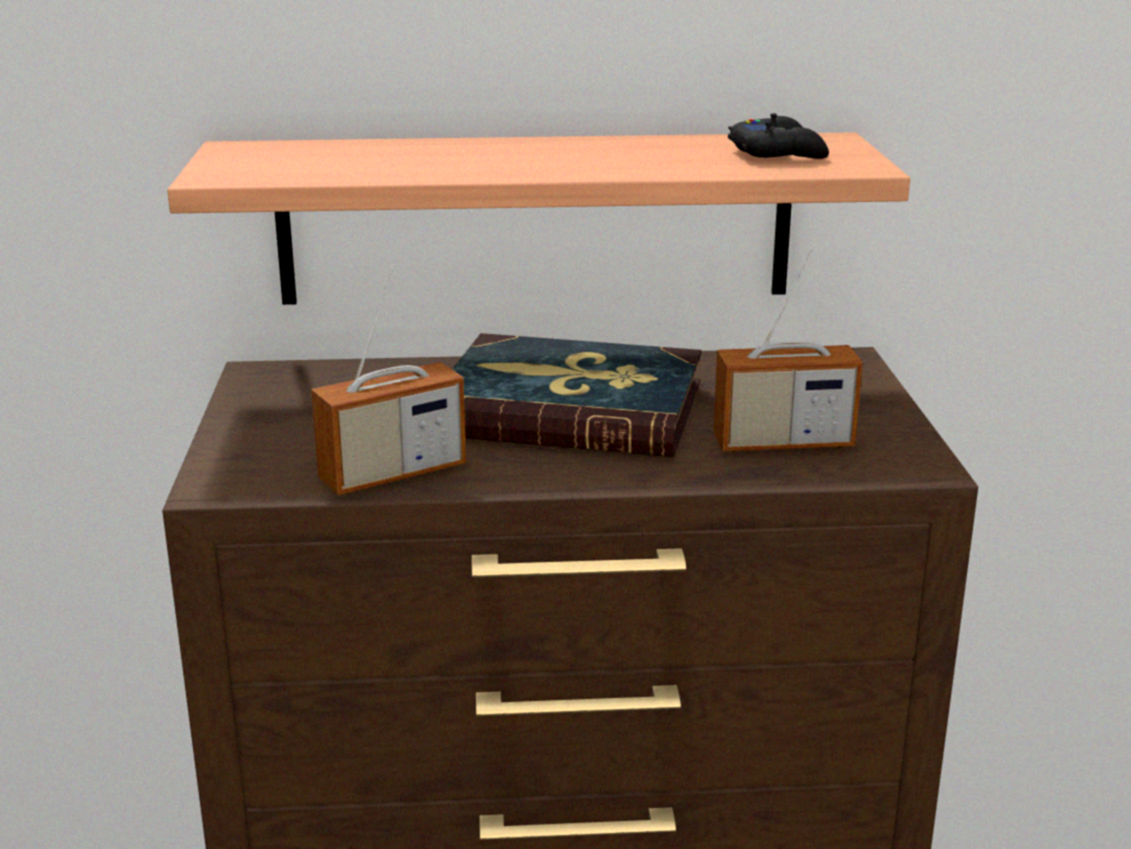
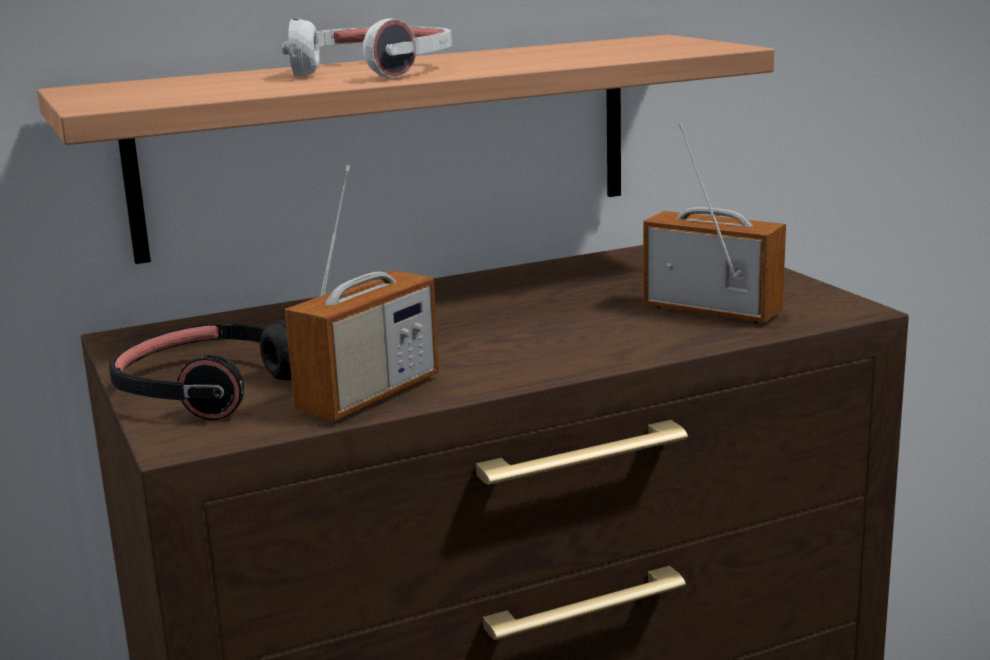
camera: 20 degrees left, 5 degrees down
(275, 439) = (209, 388): none -> black headphones
(489, 157) = (371, 70): none -> white headphones
(570, 407) = (486, 316): book -> none
(778, 153) = (633, 47): black game controller -> none
(783, 443) = (712, 311): radio -> radio turned 120 degrees counterclockwise

